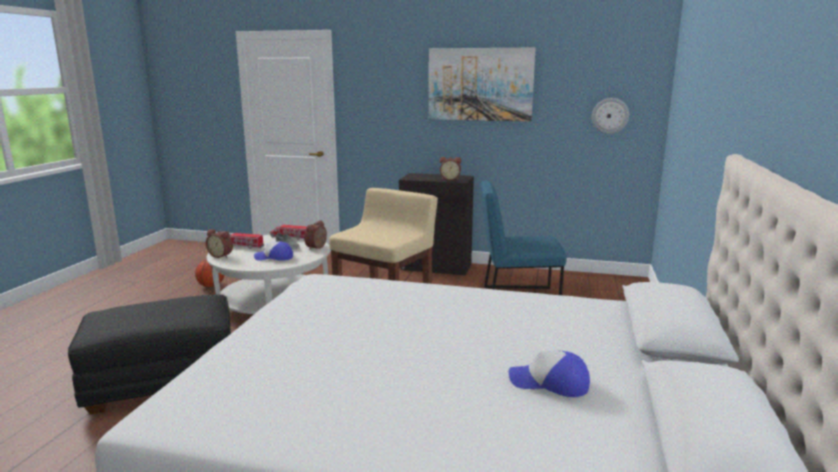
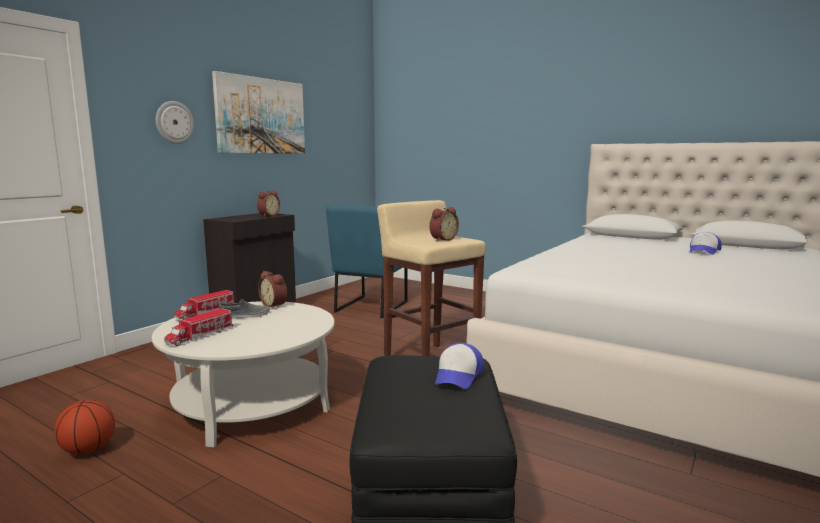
camera: 70 degrees left, 5 degrees down
(221, 255) = (227, 347): alarm clock -> alarm clock (442, 239)
(274, 257) = (284, 323): cap -> cap (458, 376)
(610, 116) = (348, 148): wall clock -> wall clock (174, 122)

